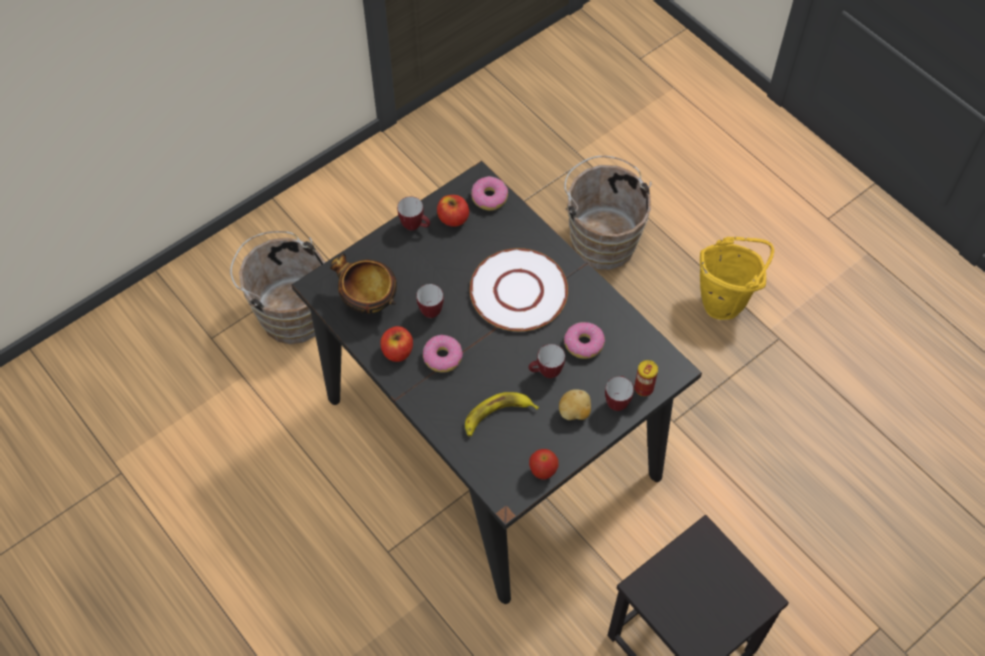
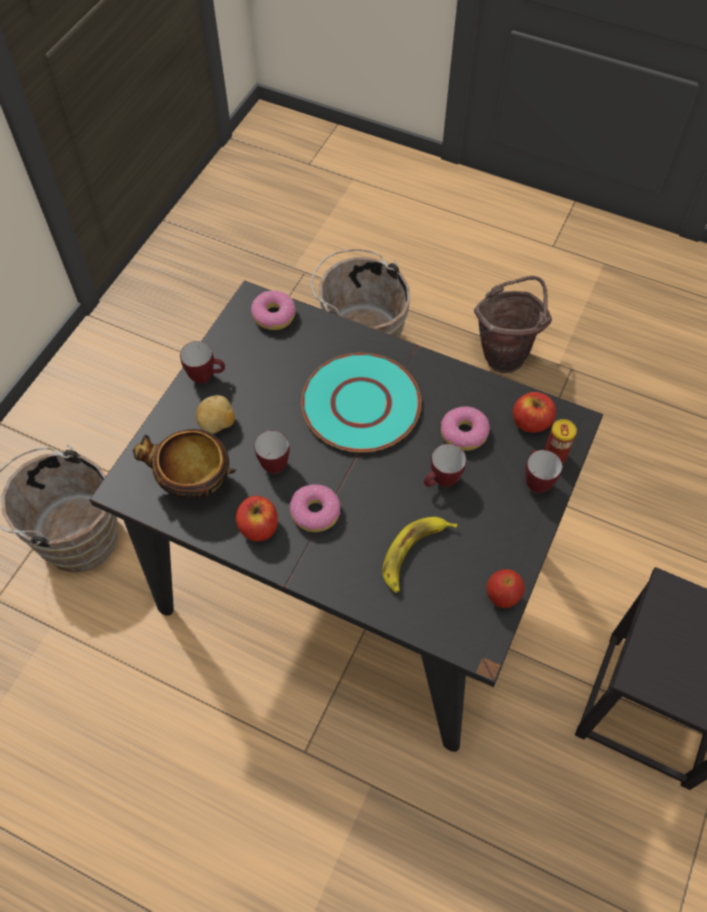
camera: 25 degrees left, 0 degrees up
(453, 218) = (245, 352): apple -> apple (531, 422)
(518, 291) = (360, 404): white plate -> turquoise plate
(574, 412) = (497, 513): potato -> potato (217, 424)
(726, 301) = (505, 353): yellow bucket -> brown bucket

